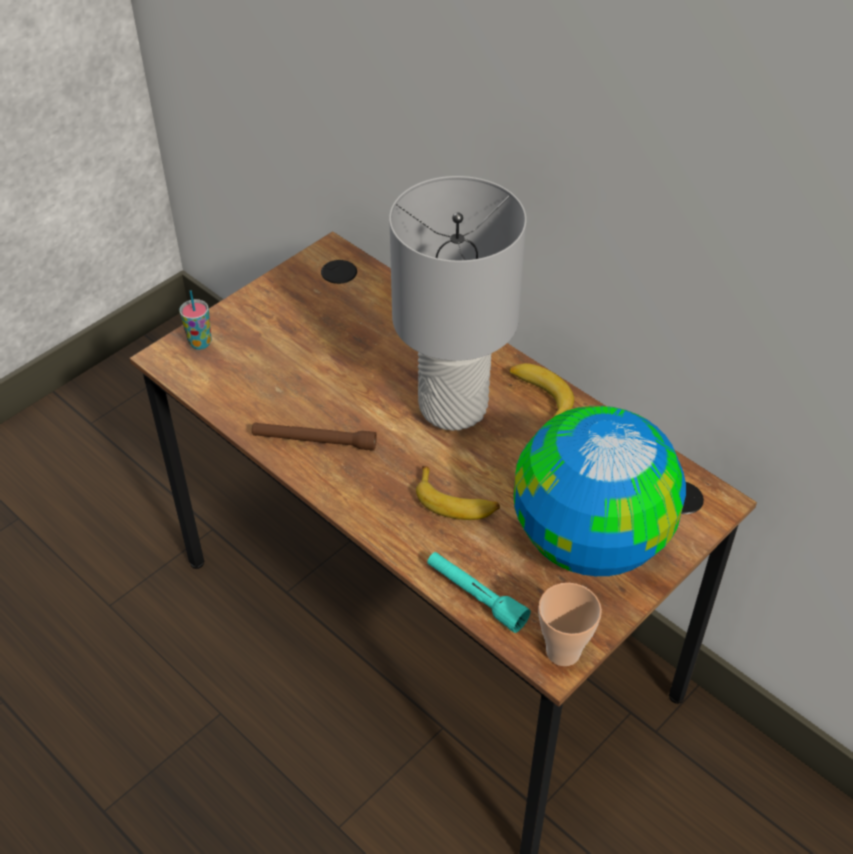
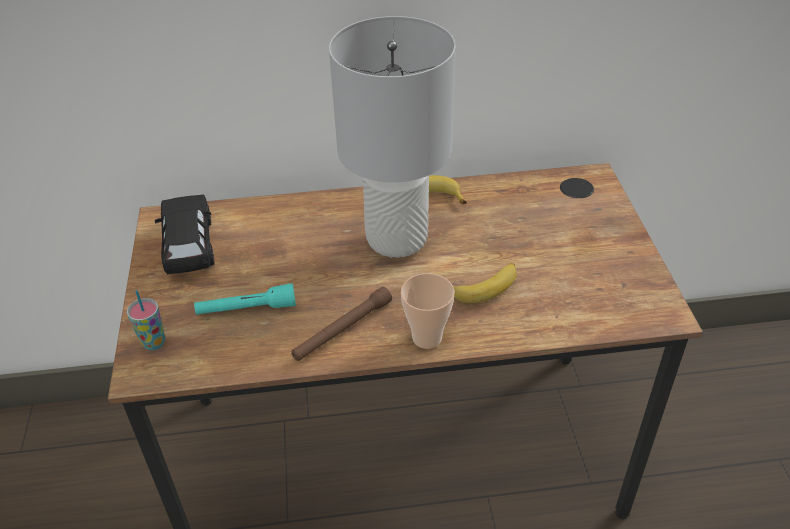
camera: 50 degrees left, 5 degrees down
(315, 290) = (189, 247): none -> black toy car
(475, 596) = (578, 323): turquoise flashlight -> turquoise flashlight (246, 309)
(563, 651) = (661, 306): cup -> cup (427, 338)
(588, 540) = (576, 244): globe -> none

